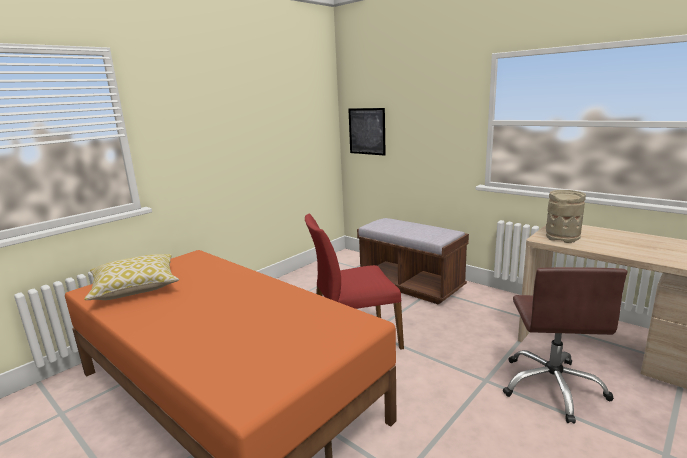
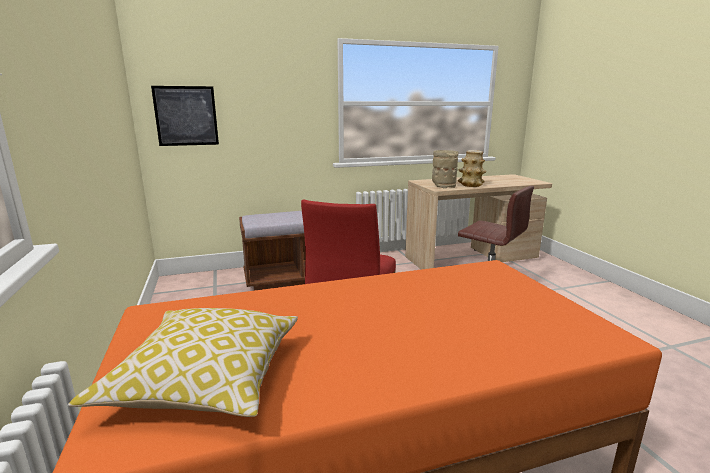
camera: 60 degrees left, 0 degrees up
(603, 246) = (470, 185): none -> vase

